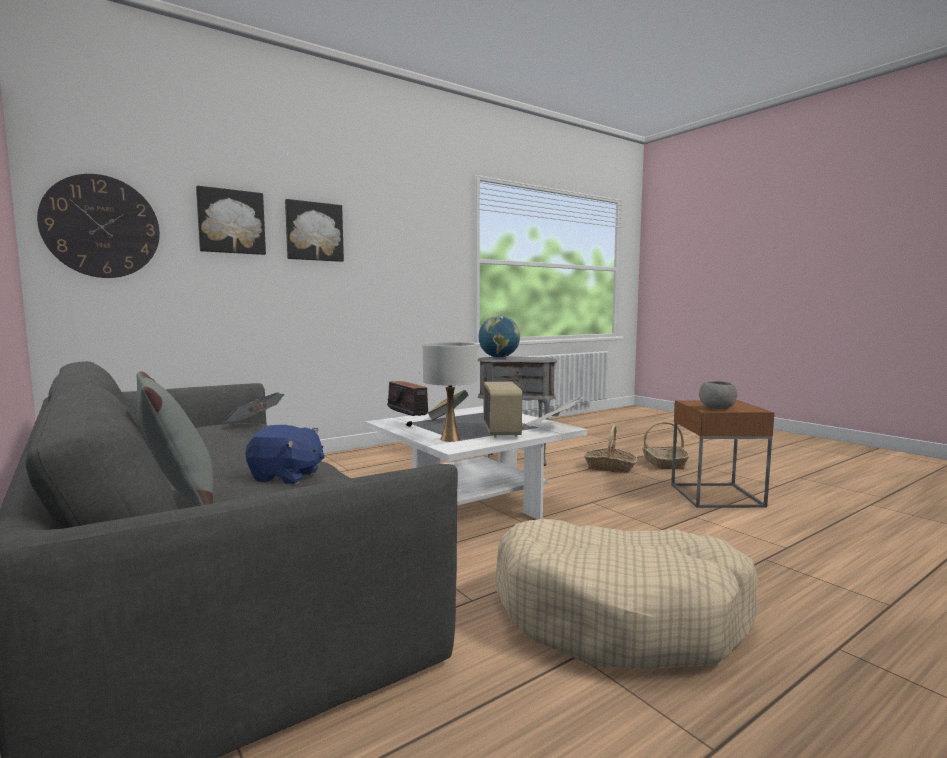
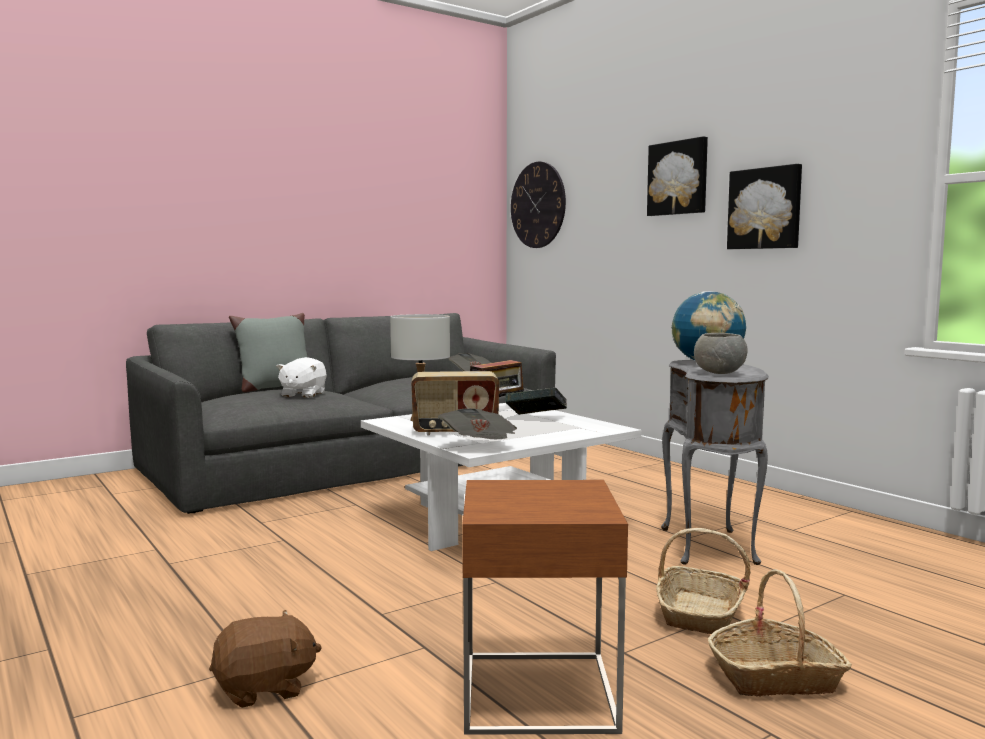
camera: 90 degrees right, 0 degrees up
(231, 222) = (610, 183): picture -> picture (765, 208)
(286, 477) = (303, 395): blue plush toy -> white plush toy
(619, 615) = (195, 566): beige dog bed -> none
(716, 408) = (505, 491): grey bowl -> grey bowl (720, 373)
(784, 551) = (265, 688): none -> brown plush toy

